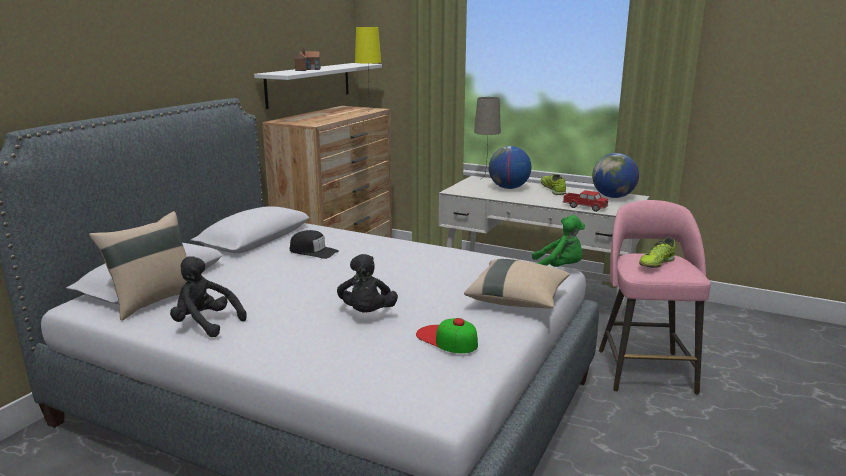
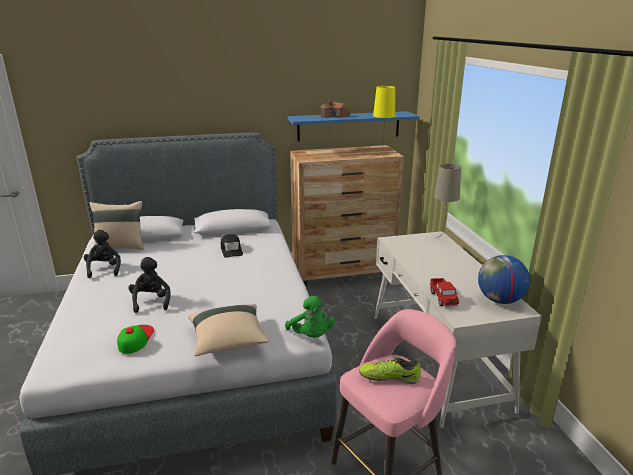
camera: 50 degrees right, 5 degrees up
(309, 84) = (349, 126): white shelf -> blue shelf
(367, 314) = (151, 301): black plush toy -> black plush toy turned 120 degrees clockwise
(508, 188) = (436, 253): globe -> none
(553, 189) = (468, 270): shoe -> none

